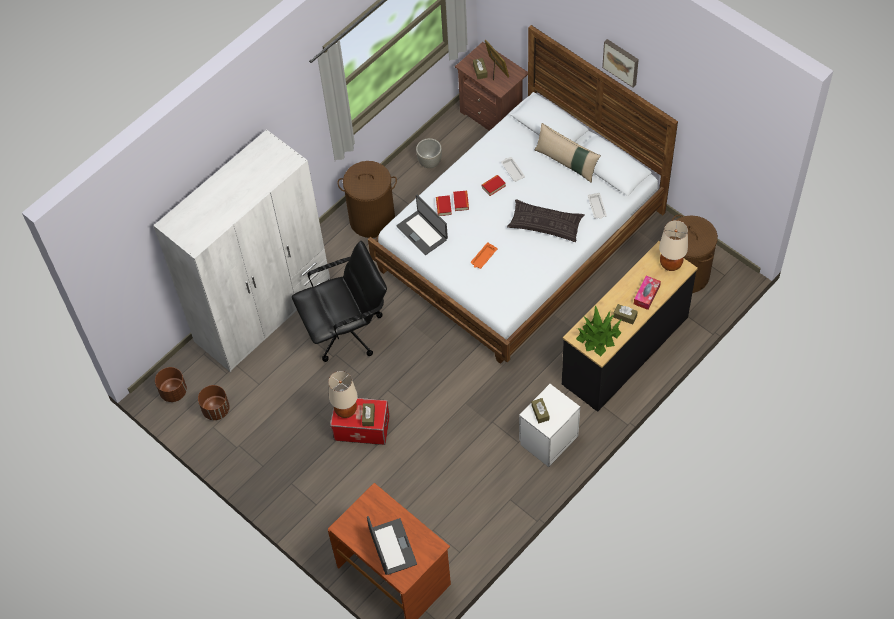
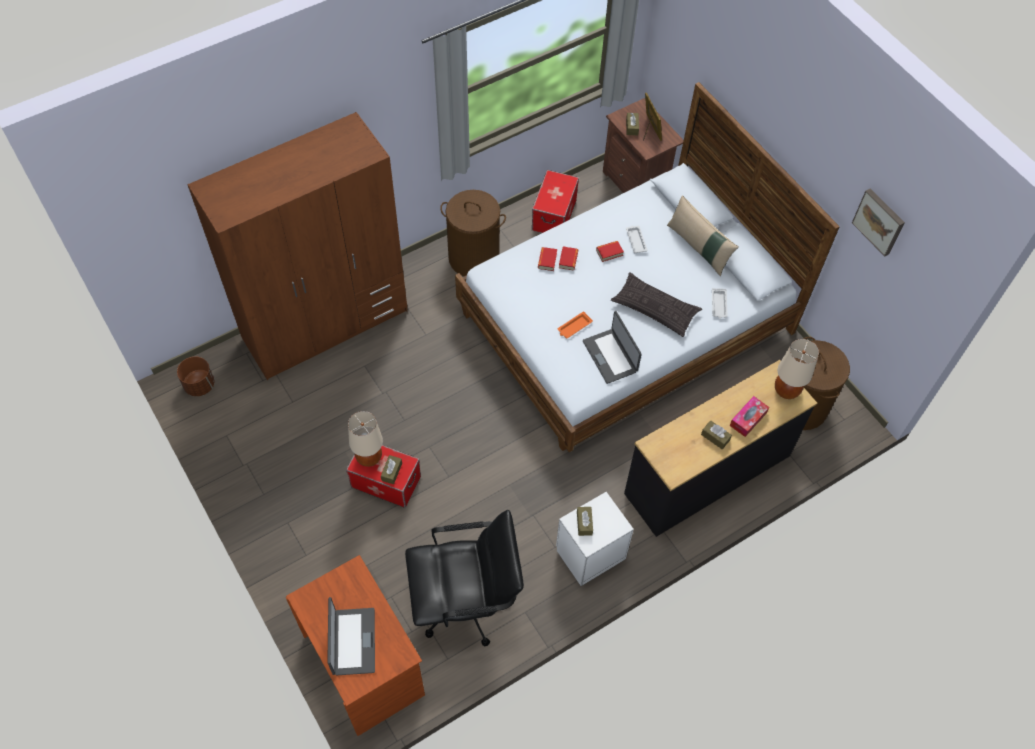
camera: 10 degrees right, 0 degrees up
(216, 409) = (237, 417): brown planter -> none
(263, 311) = (326, 324): white wardrobe -> brown wardrobe
(346, 331) = (406, 369): black office chair -> black office chair (466, 602)
(422, 232) = (515, 282): laptop -> laptop (610, 356)
(430, 162) = (554, 215): grey planter -> storage box
(598, 336) = (677, 452): potted plant -> none
(621, 62) = (791, 141): picture -> picture (879, 221)

